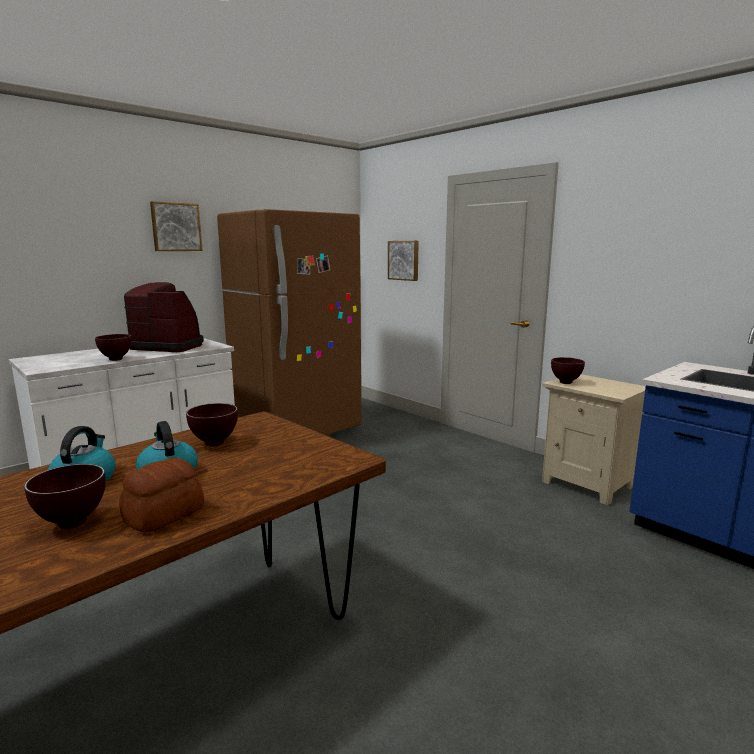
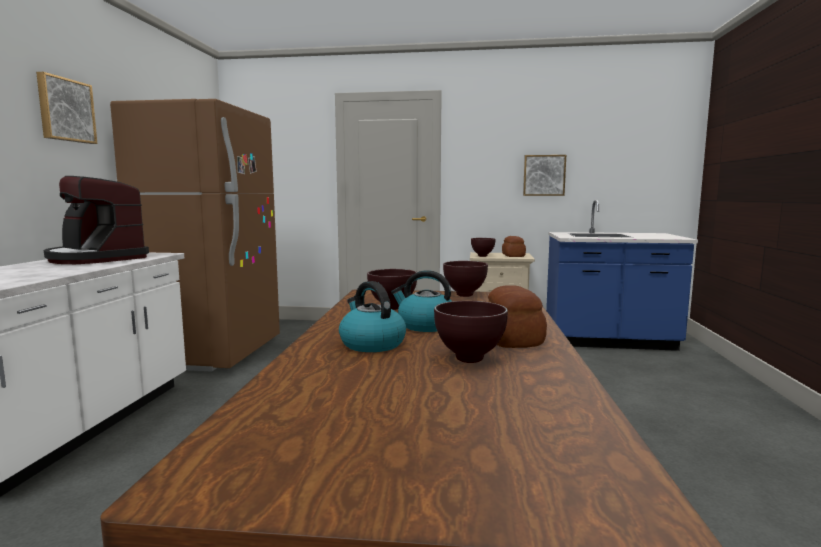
camera: 40 degrees left, 5 degrees down
(116, 359) = (71, 271): brown bowl -> brown bowl (464, 295)
(169, 346) = (96, 259): coffee machine -> coffee machine turned 120 degrees counterclockwise
(404, 260) = (285, 170): picture -> picture (544, 175)
(611, 388) = (513, 255): none -> bread

